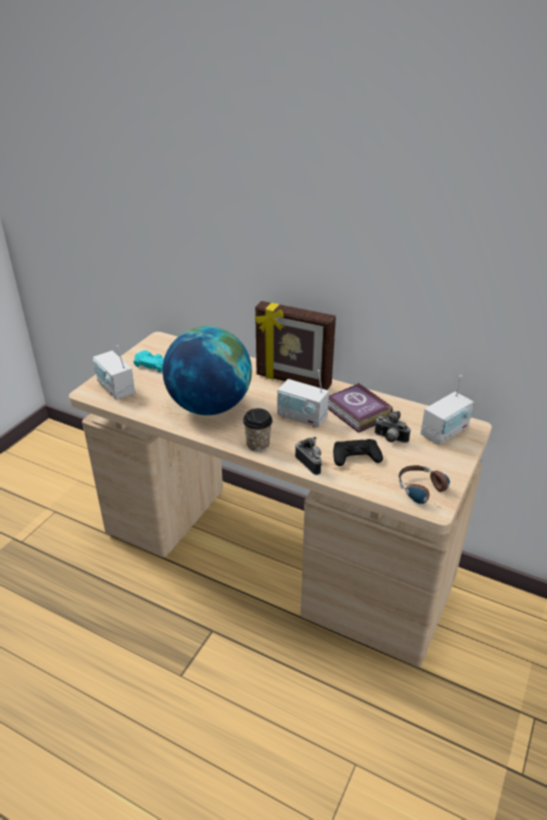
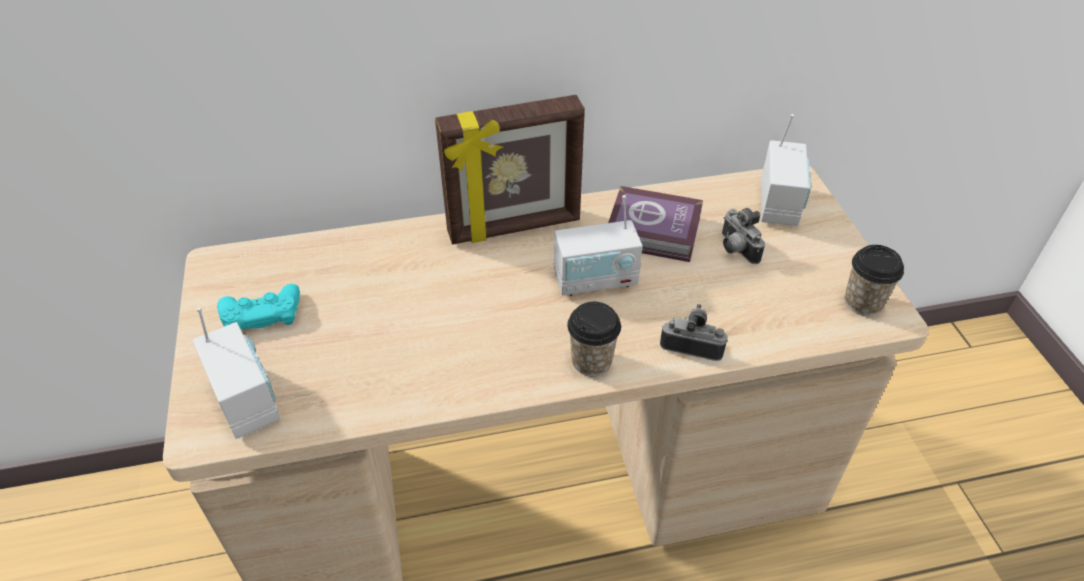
camera: 40 degrees left, 10 degrees up
(115, 389) = (246, 400): radio -> radio turned 135 degrees counterclockwise
(209, 407) = (446, 340): globe -> none
(356, 456) = (729, 300): black game controller -> none
(390, 439) = (735, 249): camera -> camera turned 75 degrees clockwise
(427, 494) = (862, 302): headphones -> cup

